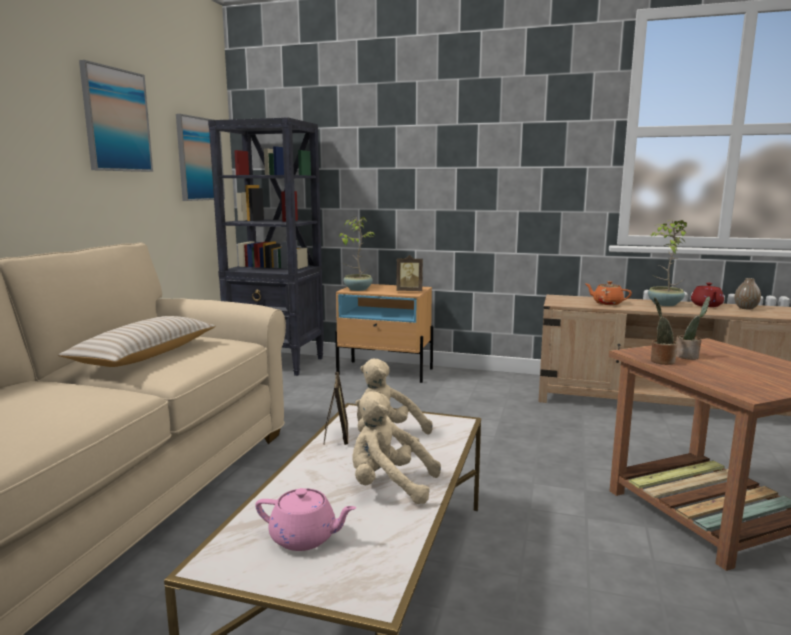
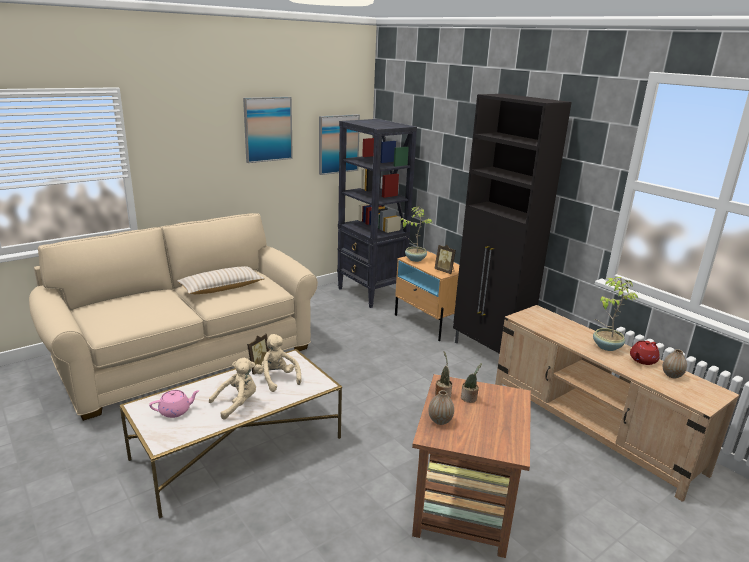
camera: 35 degrees right, 10 degrees up
(305, 538) = (175, 411): pink teapot -> pink teapot turned 75 degrees counterclockwise
(388, 486) = (237, 403): beige plush toy -> beige plush toy turned 90 degrees clockwise
(484, 378) = (489, 353): none -> black cabinet
(607, 303) = (559, 330): orange teapot -> none
(719, 379) = (440, 421): none -> vase

